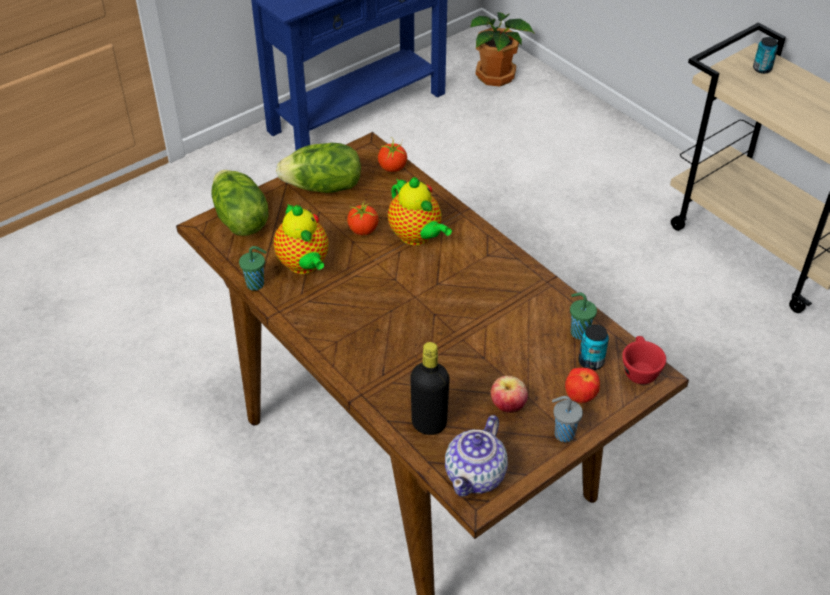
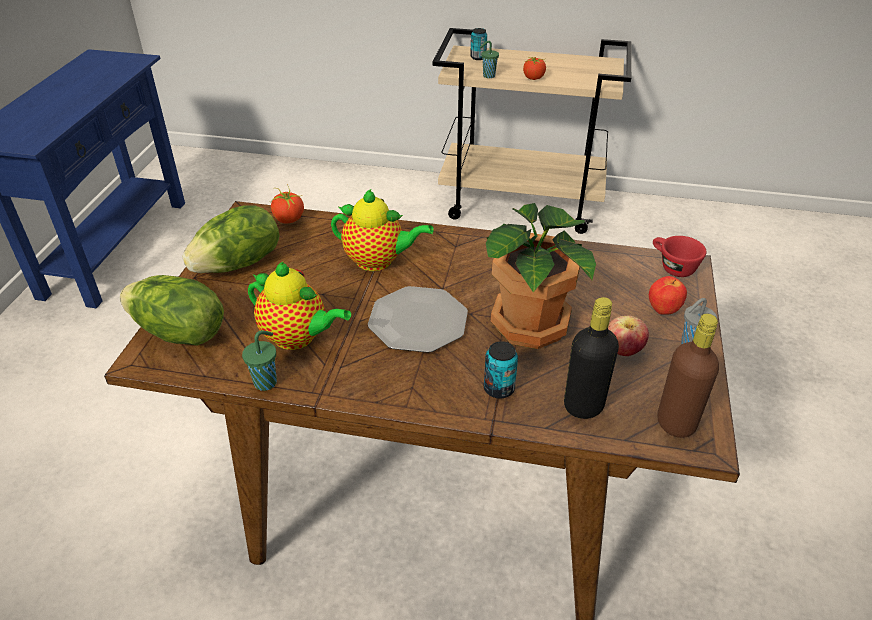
camera: 40 degrees left, 5 degrees down
(363, 230) = (321, 280): tomato -> tomato (533, 78)
(392, 298) = (418, 321): none -> plate
(476, 475) = (676, 423): teapot -> brown bottle
(497, 76) = (218, 175): potted plant -> potted plant (533, 324)
(578, 332) = (597, 265): green cup -> green cup (488, 76)
(591, 362) = (634, 280): can -> can (499, 389)

